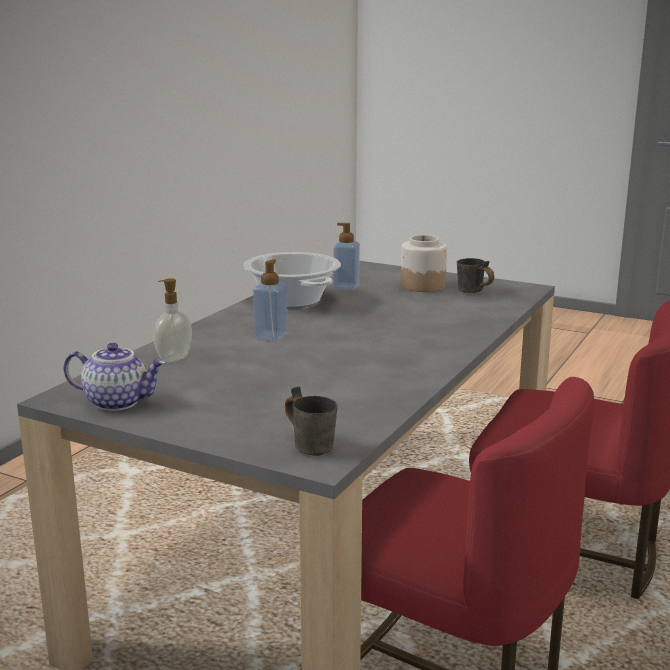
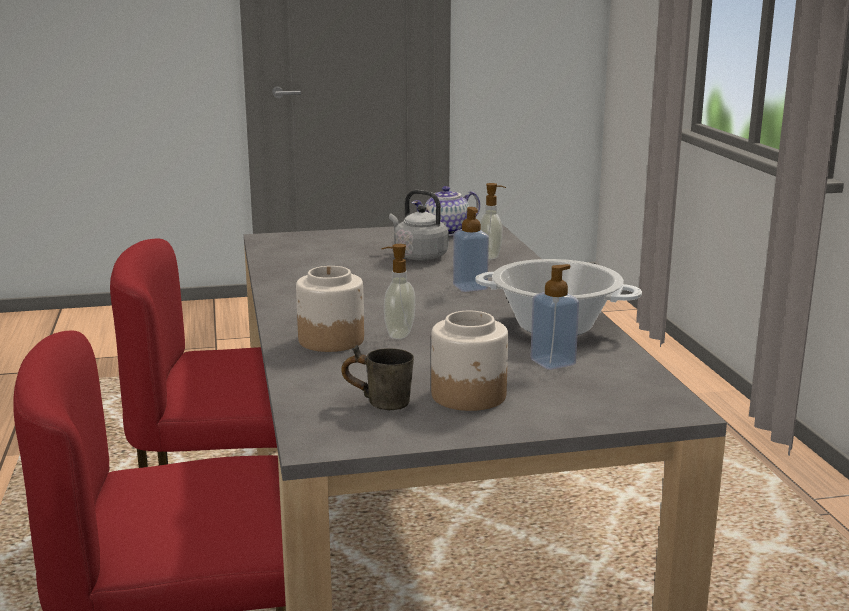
camera: 140 degrees right, 0 degrees up
(229, 378) = (418, 256): none -> grey kettle
(312, 445) = (285, 242): grey mug -> none
(397, 319) = (398, 334): none -> soap dispenser
(447, 327) = (331, 340): none -> jar

